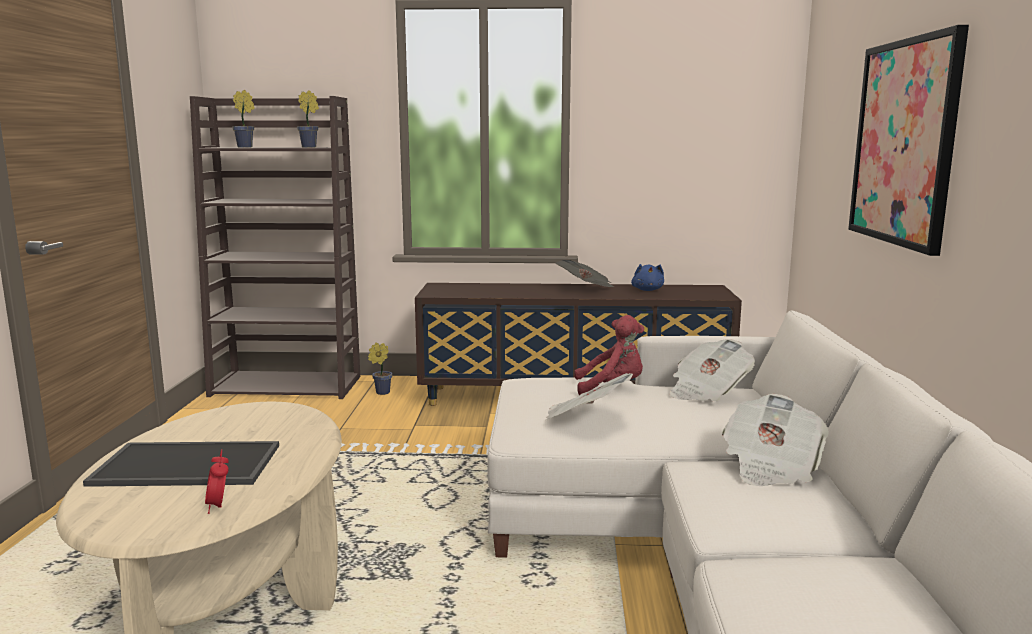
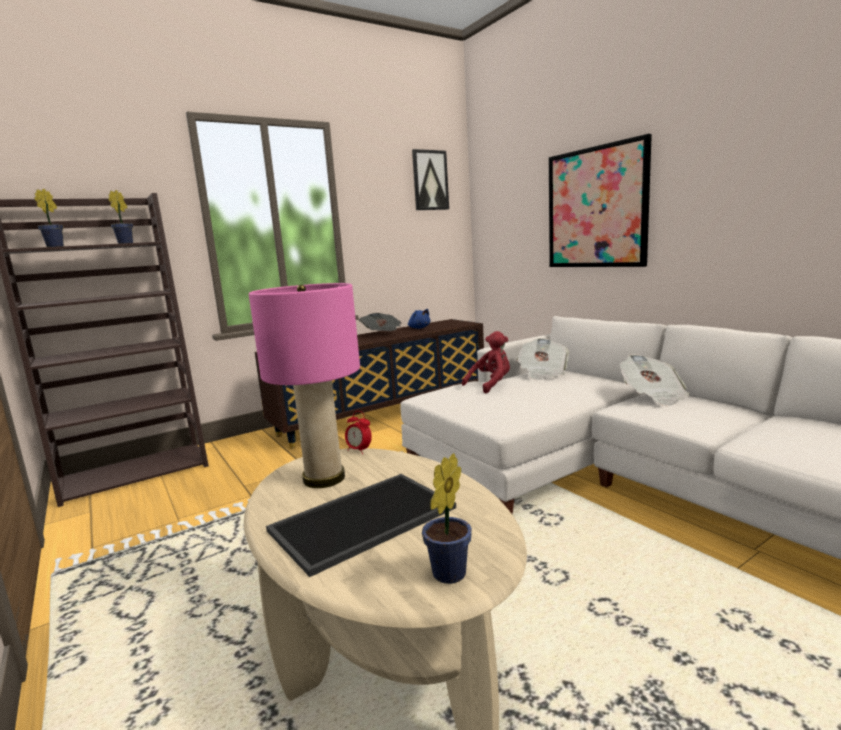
camera: 35 degrees left, 0 degrees up
(219, 507) = (475, 532): alarm clock -> alarm clock (359, 450)
(237, 425) = (325, 478): none -> pink table lamp
(381, 393) = (235, 452): potted plant -> potted plant (446, 576)
(585, 419) = (518, 403): newspaper -> none
(727, 74) = (430, 180): none -> picture

